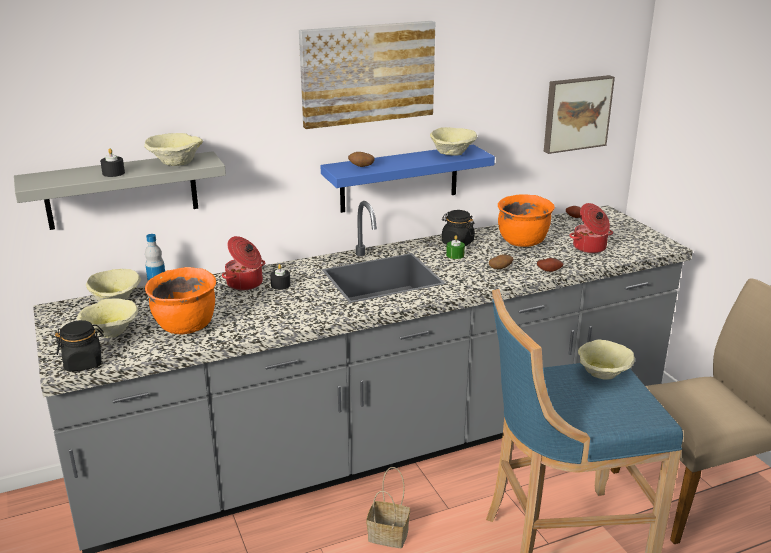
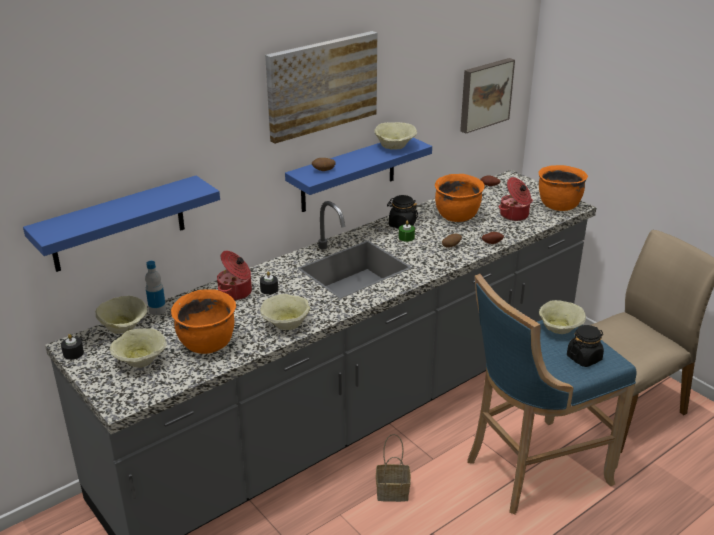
camera: 15 degrees left, 5 degrees up
(84, 363) = (135, 395): black jar -> black jar (584, 358)
(113, 173) = (121, 212): black candle -> black candle (73, 353)
(122, 190) = (118, 224): grey shelf -> blue shelf
(176, 163) = (172, 193): beige bowl -> beige bowl (286, 324)
(646, 244) = (558, 205): none -> orange cooking pot

